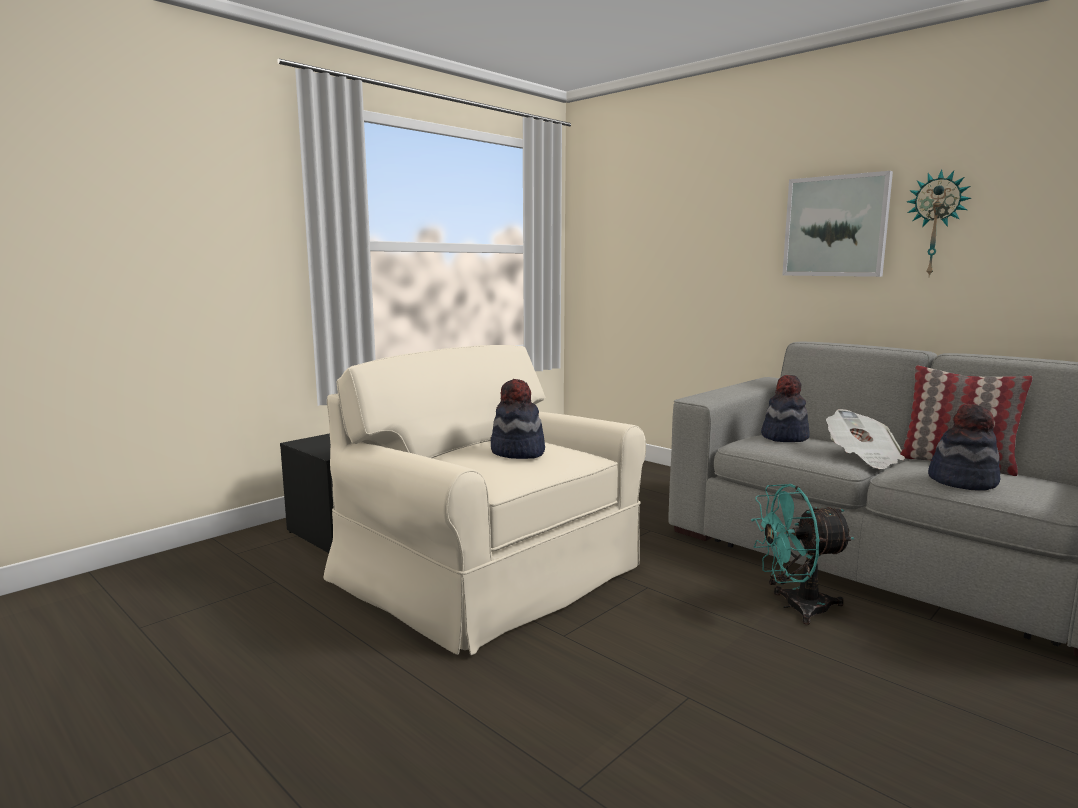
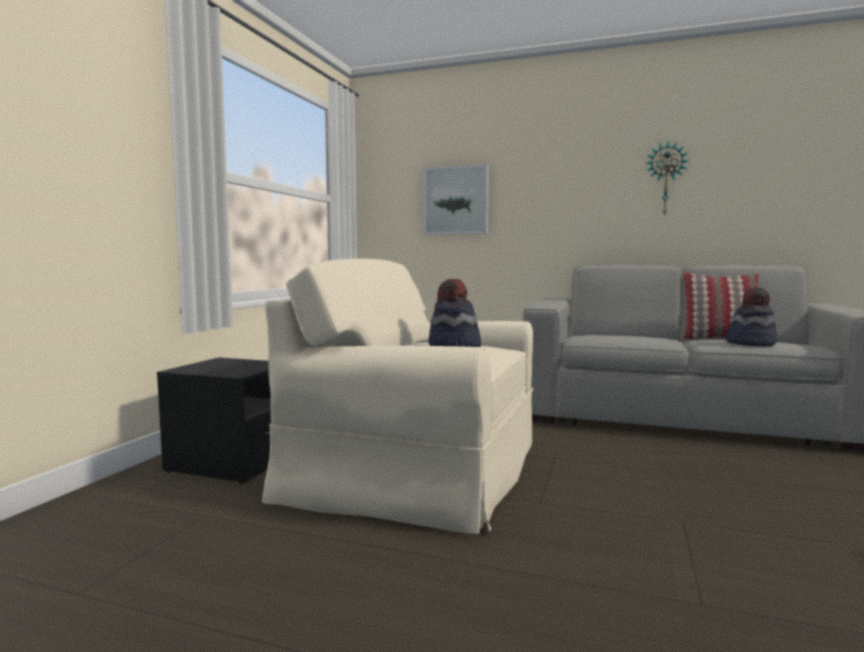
camera: 25 degrees left, 5 degrees down
(784, 437) = (598, 333): hat -> none
(795, 607) = (666, 452): turquoise fan -> none
(835, 226) = (593, 181): picture -> picture (455, 200)
(862, 458) = (669, 339): newspaper -> none

